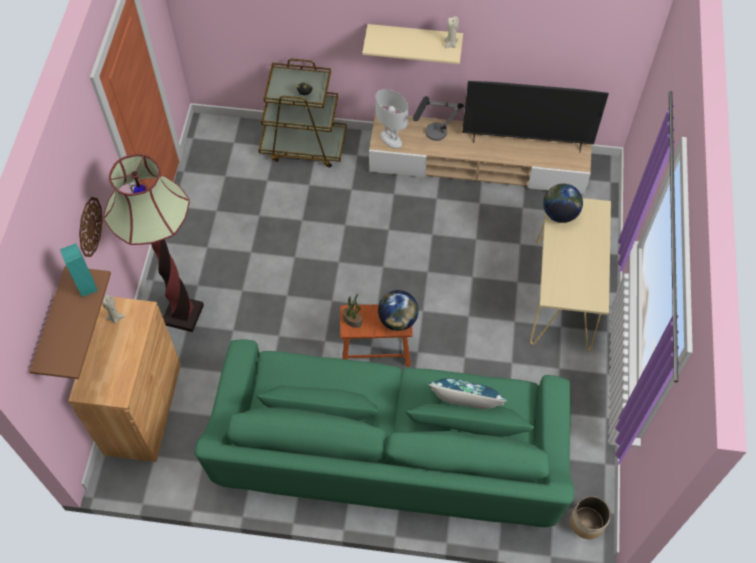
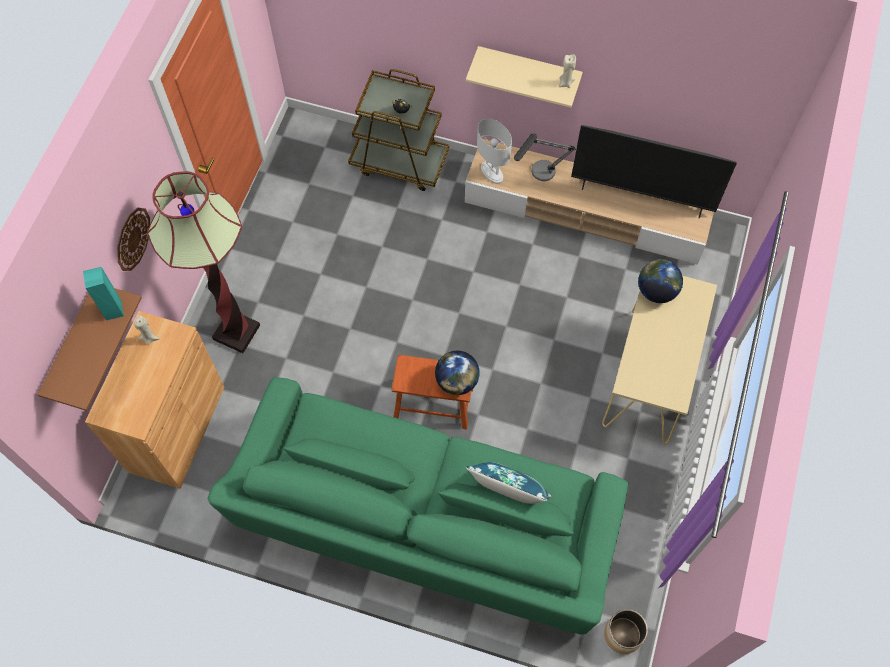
camera: 10 degrees right, 5 degrees up
(352, 320) = (408, 373): potted plant -> none

